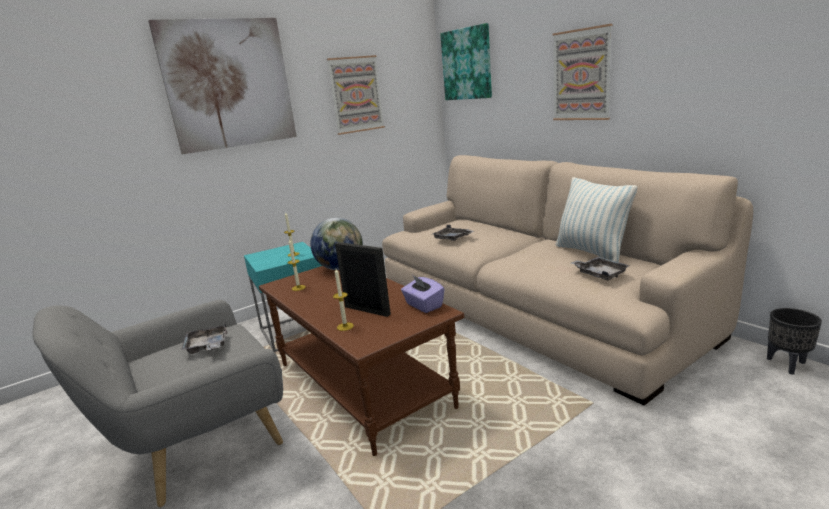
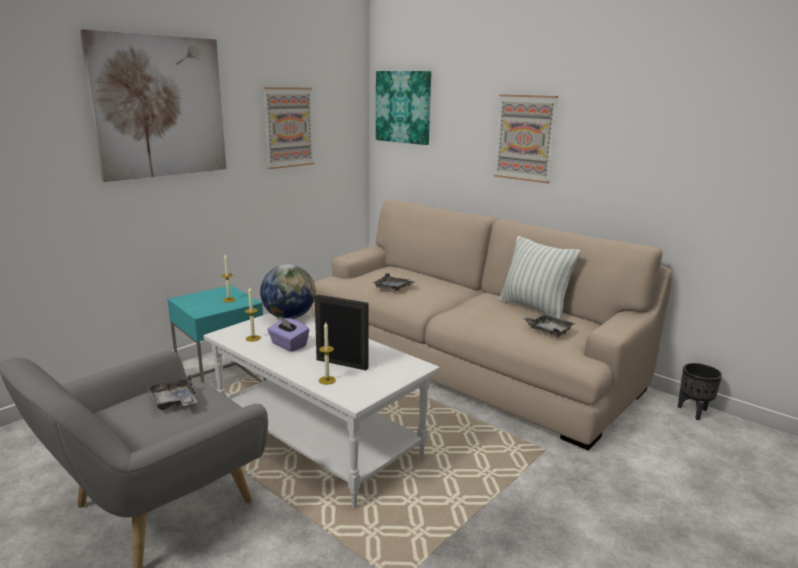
camera: 15 degrees left, 0 degrees up
(364, 384) = (320, 439): brown coffee table -> white coffee table
(423, 305) = (397, 359): purple tissue box -> purple tissue box (288, 345)

